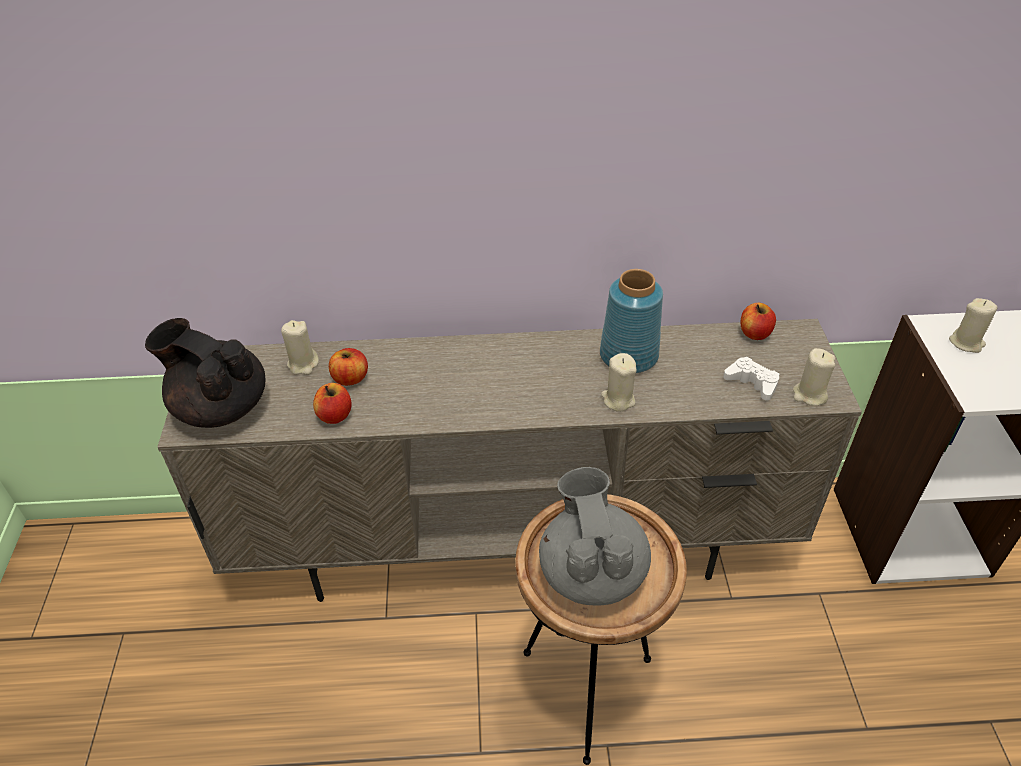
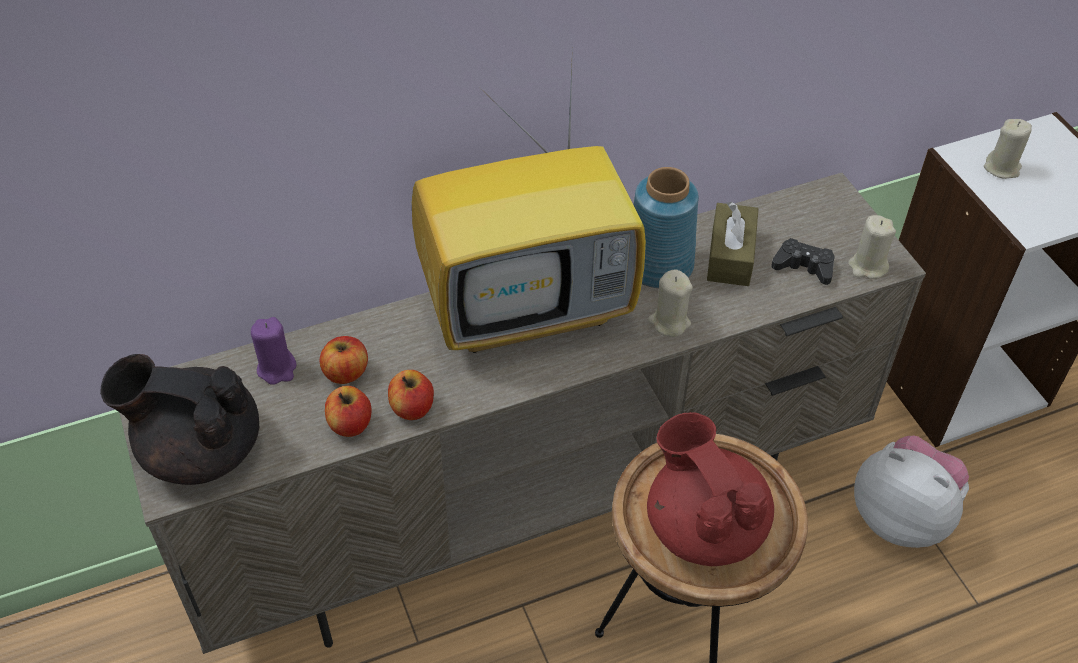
camera: 20 degrees left, 5 degrees up
(303, 364) = (277, 368): beige candle -> purple candle
(512, 363) = (530, 306): none -> television
(591, 571) = (704, 526): grey teapot -> red teapot
(692, 361) = (730, 256): none -> brown tissue box
(752, 383) = (803, 267): white game controller -> black game controller
(755, 333) = (784, 205): apple -> apple (412, 408)
(821, 633) = (901, 516): none -> plush toy

